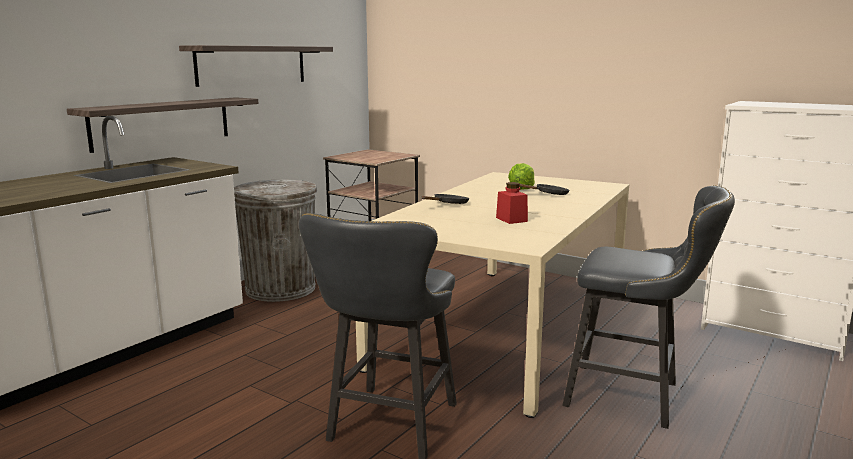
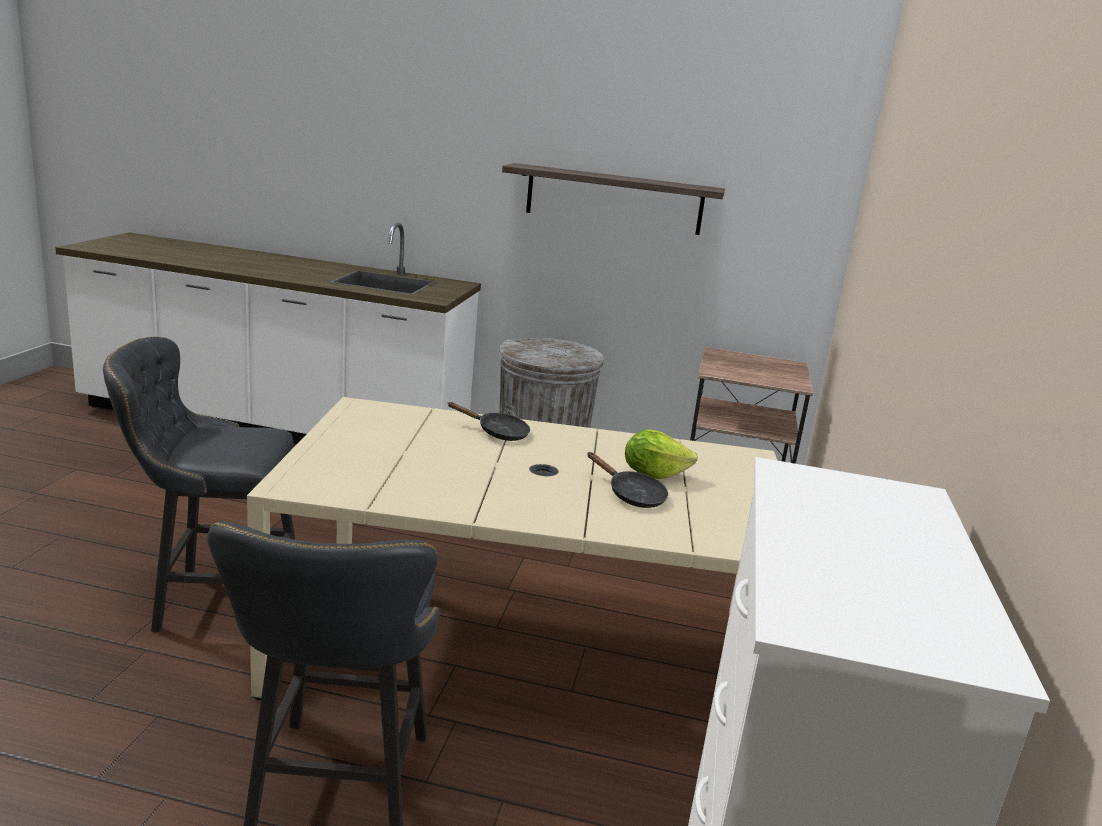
camera: 65 degrees right, 5 degrees up
(162, 123) = (478, 244): shelf -> none
(511, 219) = (432, 472): red jar -> none

